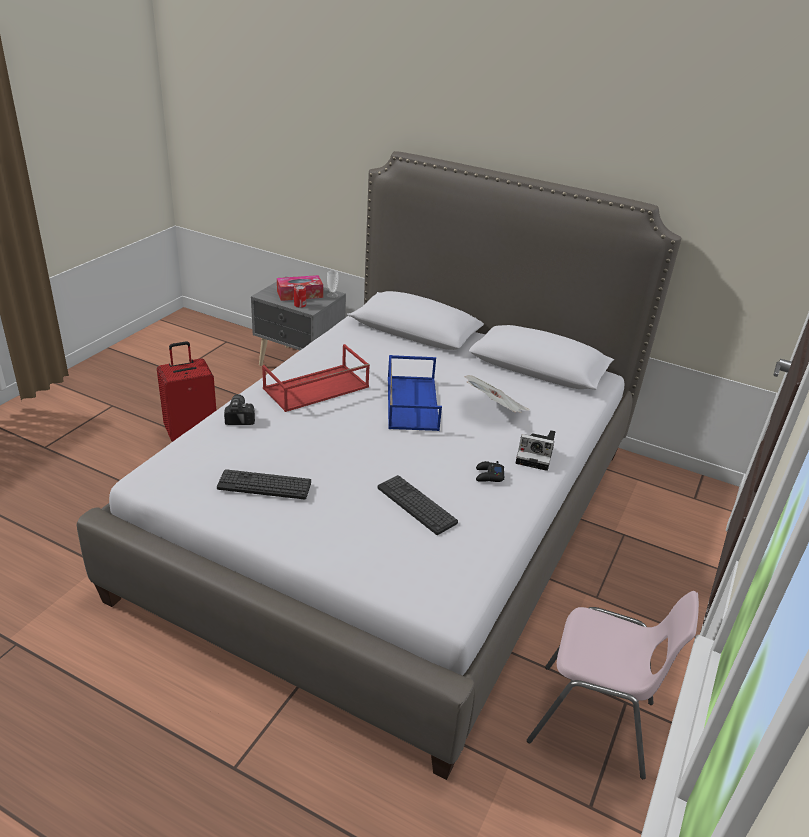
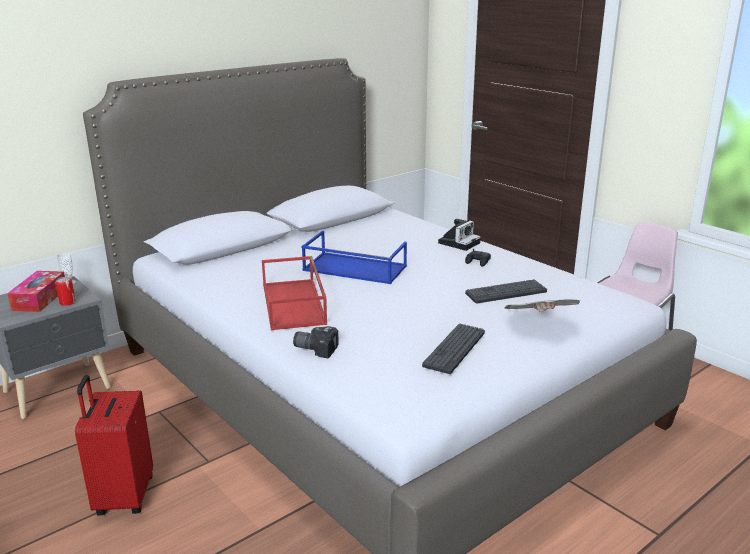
camera: 65 degrees left, 10 degrees down
(495, 410) = (388, 243): newspaper -> newspaper (539, 323)

